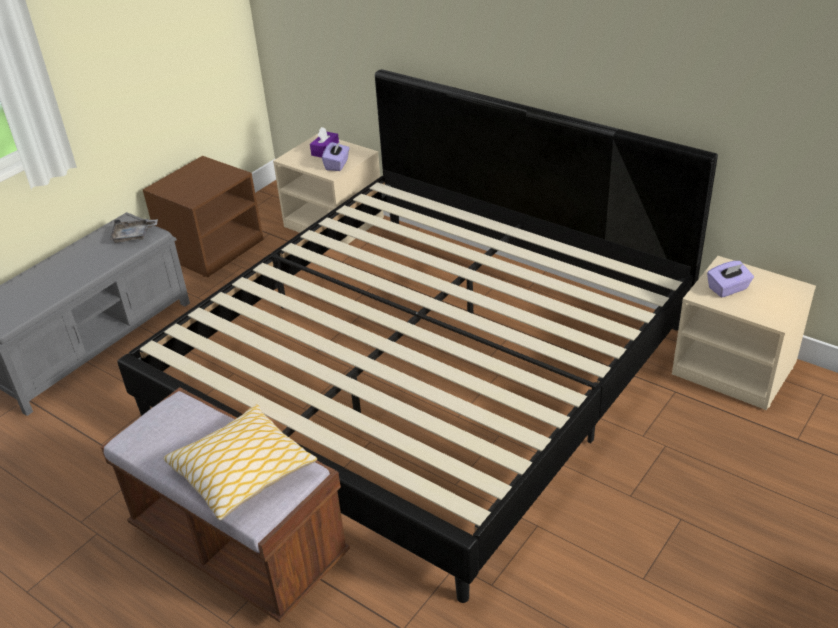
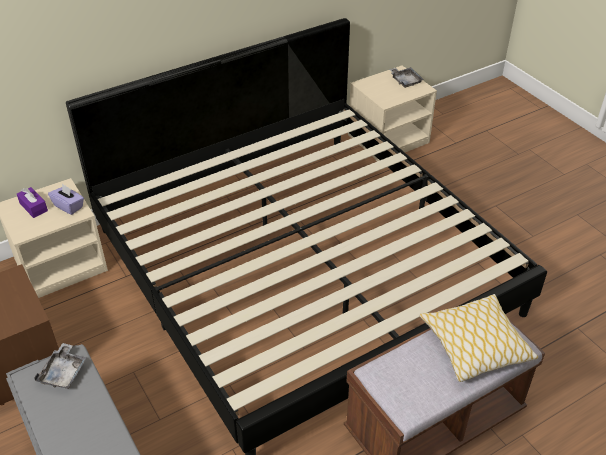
camera: 70 degrees left, 5 degrees up
(728, 289) = (386, 92): purple tissue box -> none
(776, 298) = (405, 81): none -> grey tray

